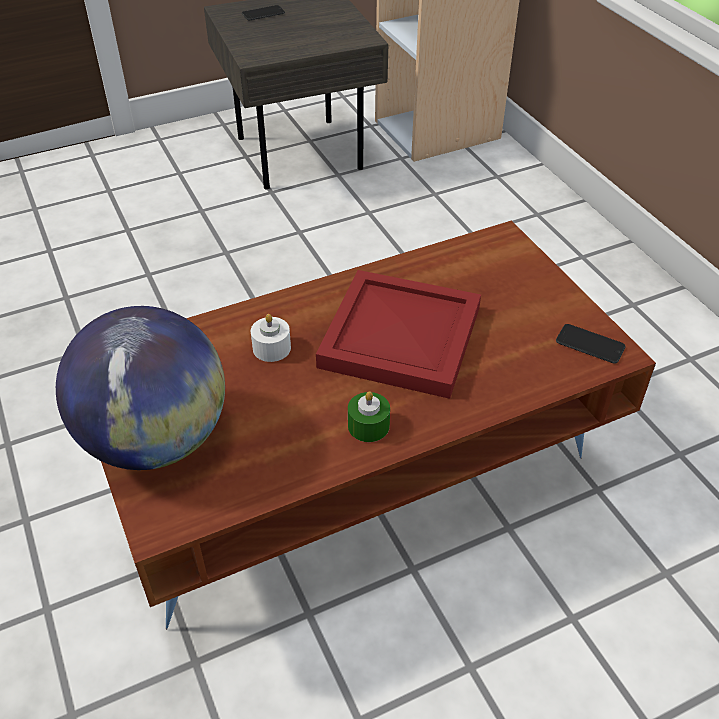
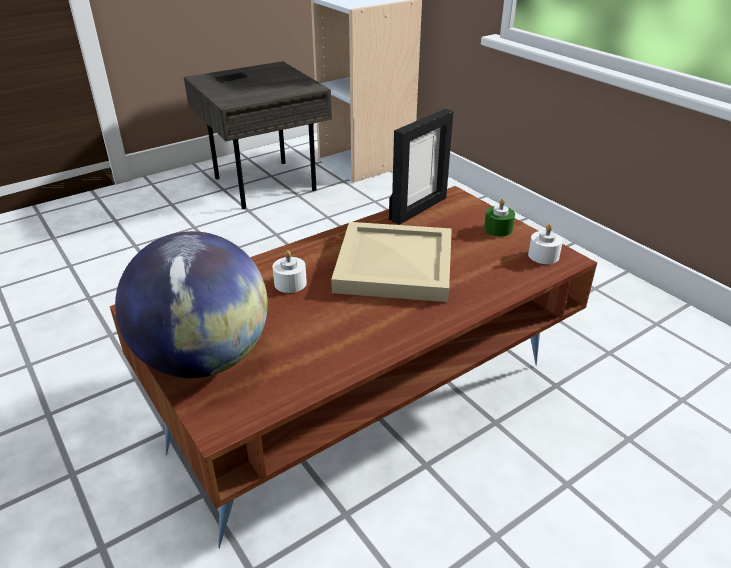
camera: 10 degrees left, 10 degrees down
(368, 426) = (387, 328): green candle -> green candle (498, 229)
(403, 336) = (396, 264): red tray -> beige tray
(453, 253) = (418, 208): none -> picture frame
(590, 344) = (543, 255): phone -> white candle

